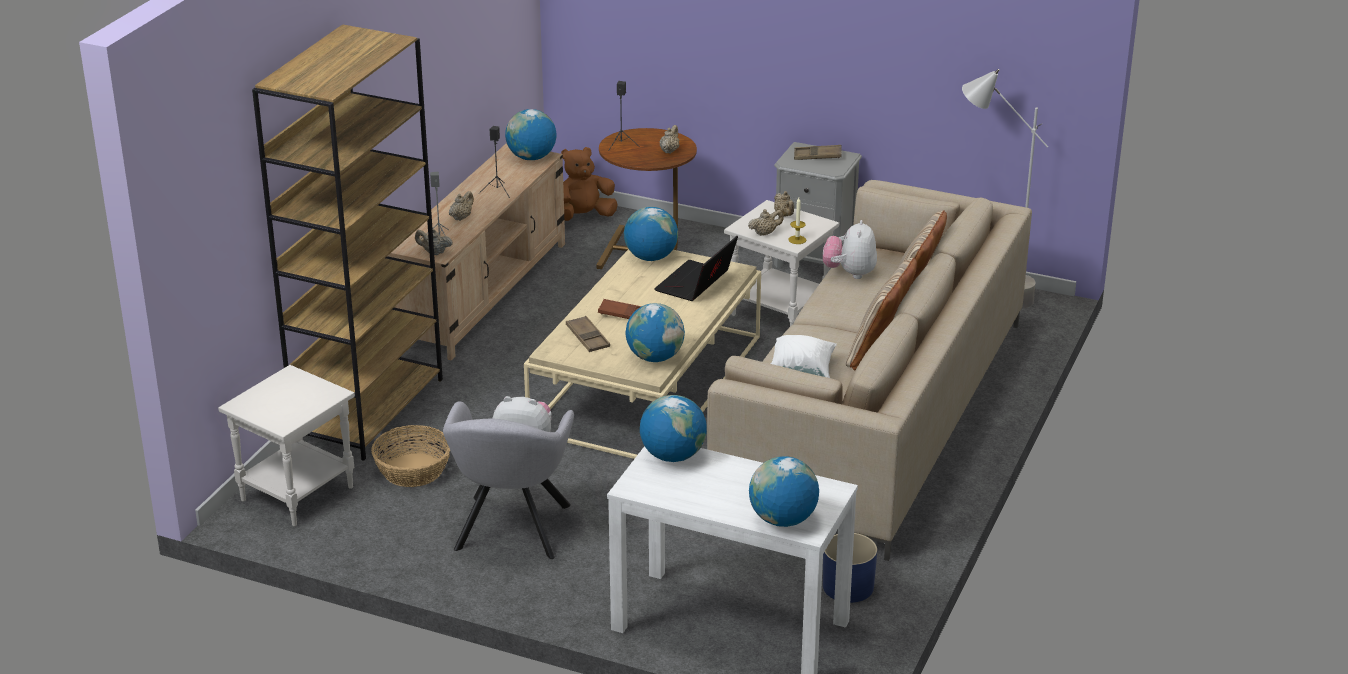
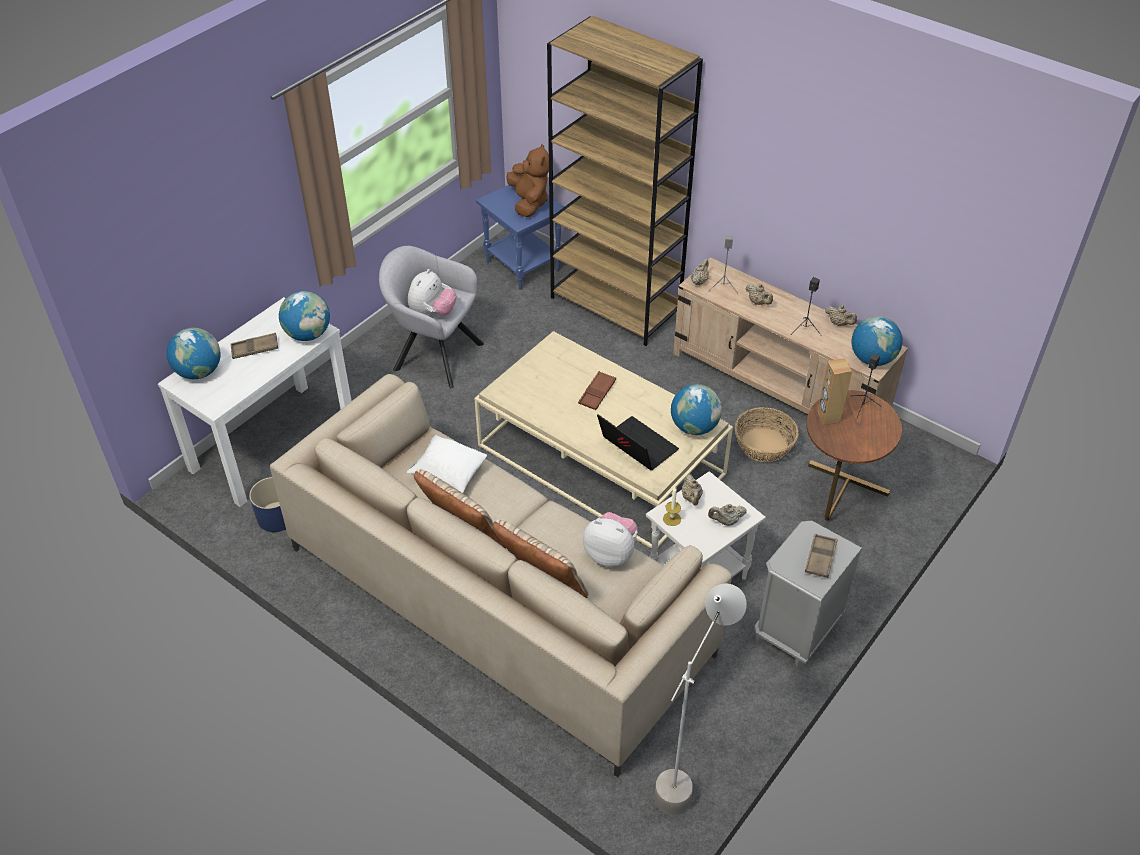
camera: 105 degrees right, 15 degrees up
(297, 495) = (521, 266): white side table -> blue side table
(412, 470) = (529, 318): basket -> basket (764, 444)
(583, 217) = (917, 471): brown plush toy -> brown plush toy (529, 203)
(587, 338) = (568, 365): brown tray -> brown tray (255, 349)
(643, 158) = (828, 417): none -> brown speaker
(655, 357) = (522, 398): globe -> none
(669, 151) = (843, 439): beige teapot -> beige teapot (839, 324)

